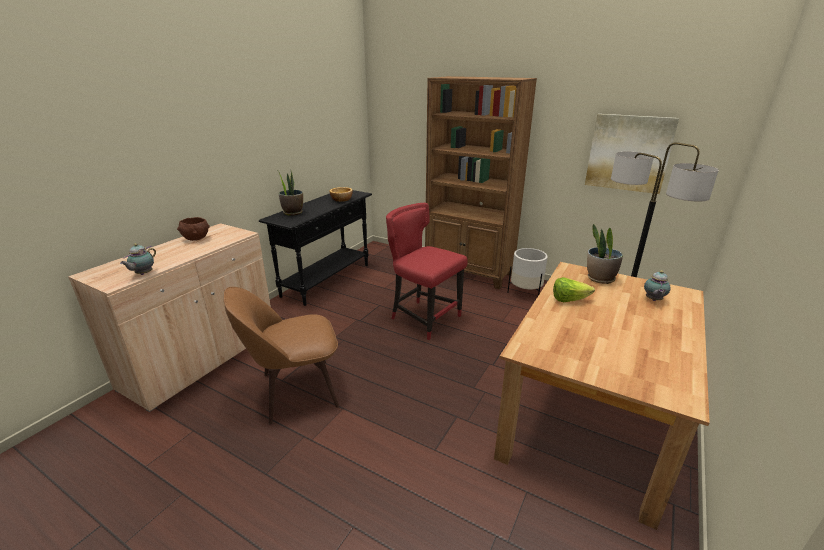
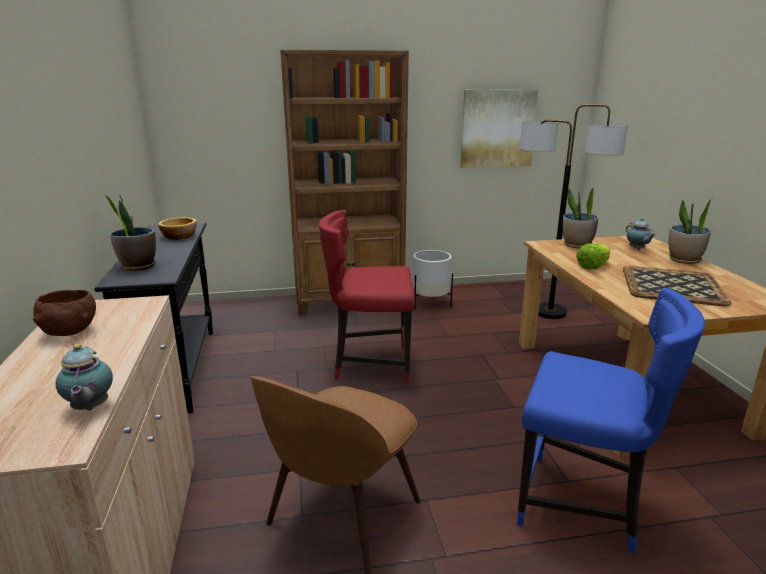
camera: 40 degrees left, 5 degrees down
(419, 468) = (582, 505): none -> blue chair
(602, 341) = (673, 286): none -> tray
(679, 325) = (684, 260): none -> potted plant

